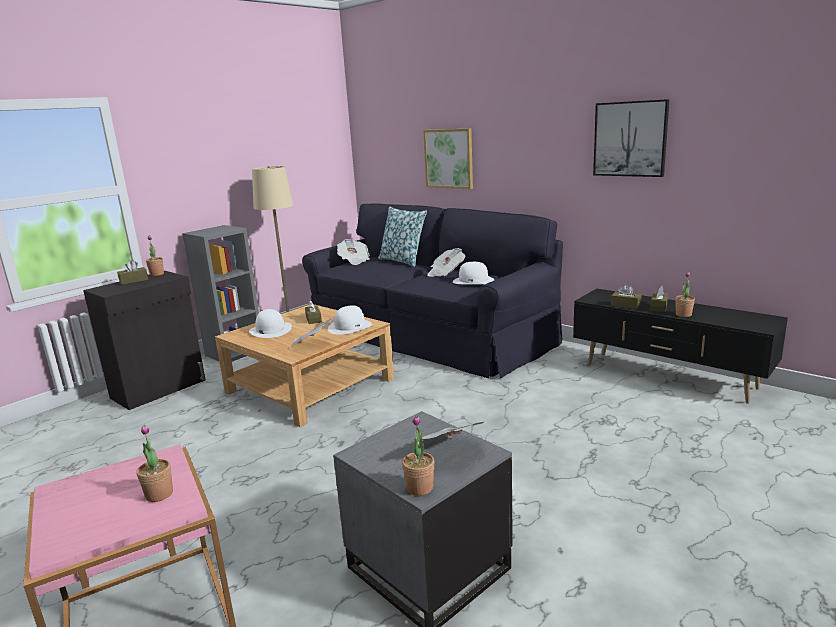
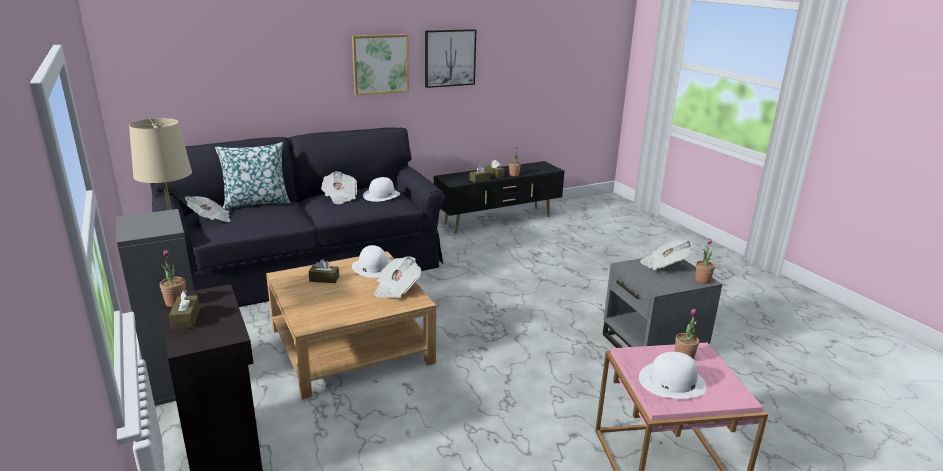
camera: 70 degrees left, 5 degrees up
(270, 330) = (324, 304): white hat -> white hat (672, 382)
(449, 158) = (272, 84): picture -> picture (380, 64)

